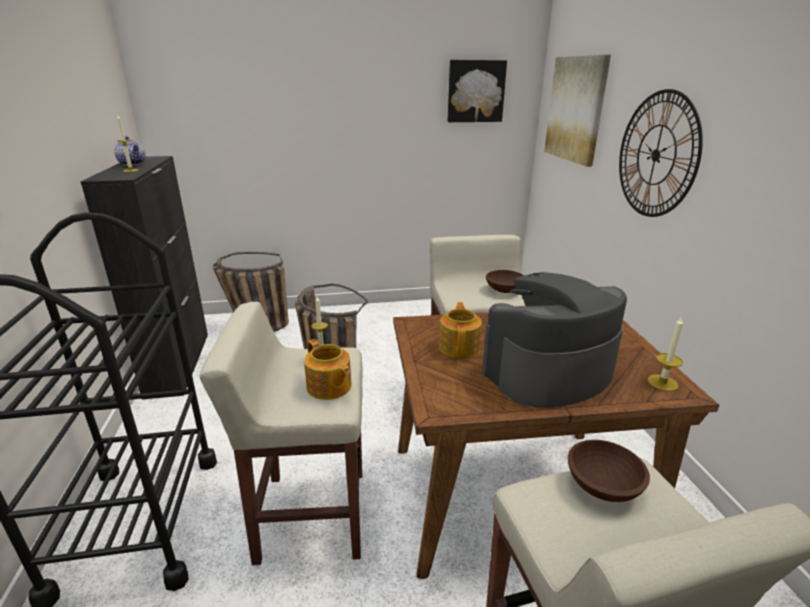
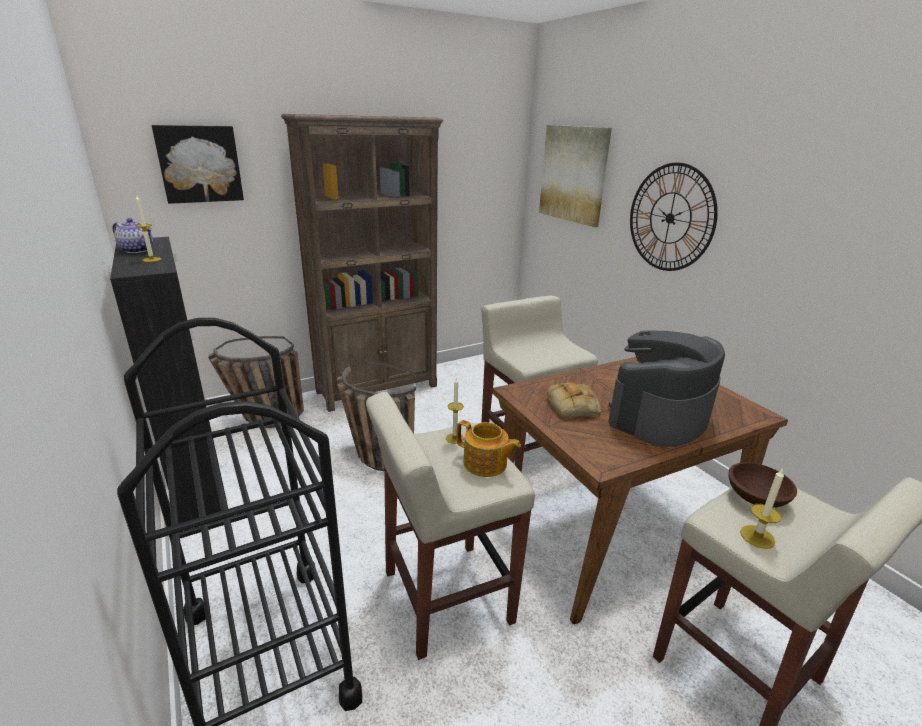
camera: 20 degrees left, 0 degrees up
(364, 314) = (378, 388): none -> brown bookcase
(459, 347) = (573, 406): teapot -> bread
(475, 91) = (471, 155): picture -> picture (199, 164)
(504, 290) = (559, 348): brown bowl -> none
(662, 382) = (742, 409): candle -> candle (757, 536)

